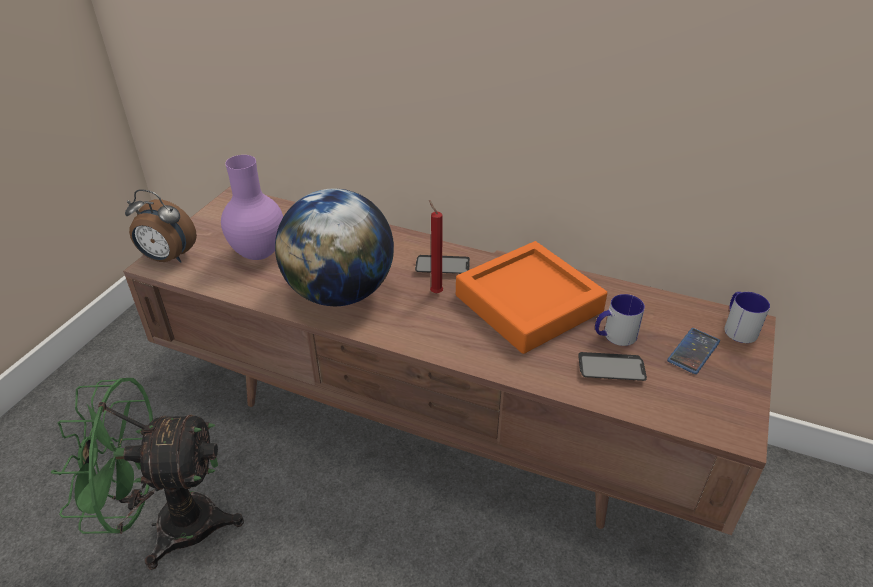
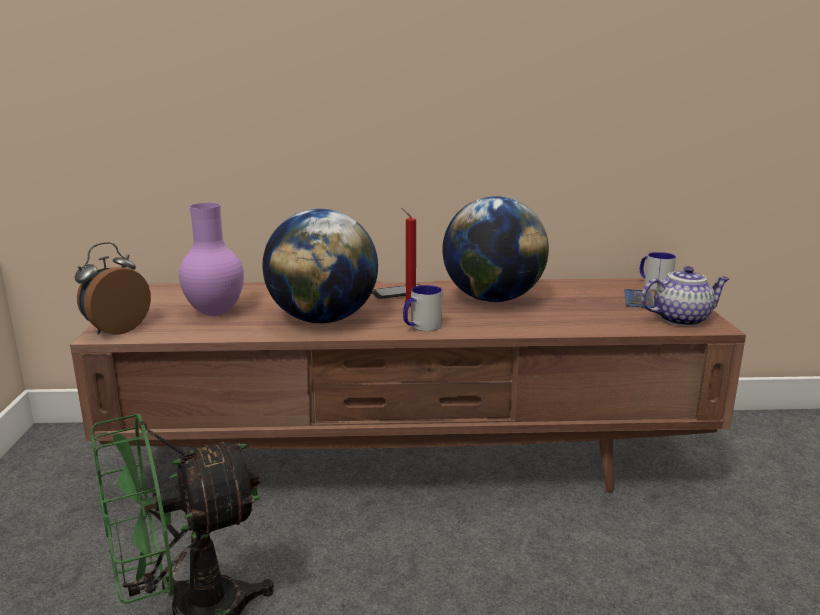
camera: 25 degrees left, 20 degrees down
(167, 258) = (115, 329): alarm clock -> alarm clock turned 135 degrees clockwise
(528, 303) = (492, 299): orange tray -> globe
(611, 368) = (592, 316): phone -> none
(614, 336) = (575, 302): mug -> mug (421, 327)
(711, 407) = (682, 319): none -> teapot

